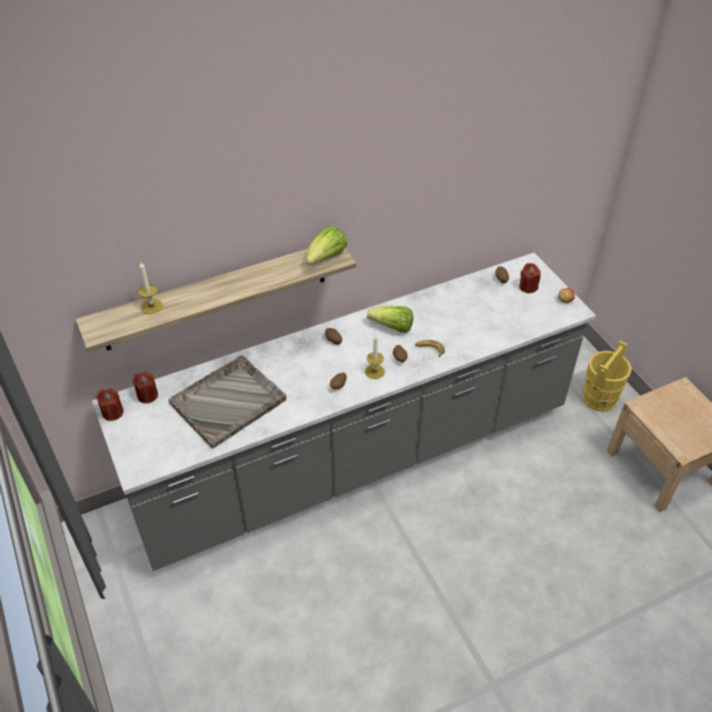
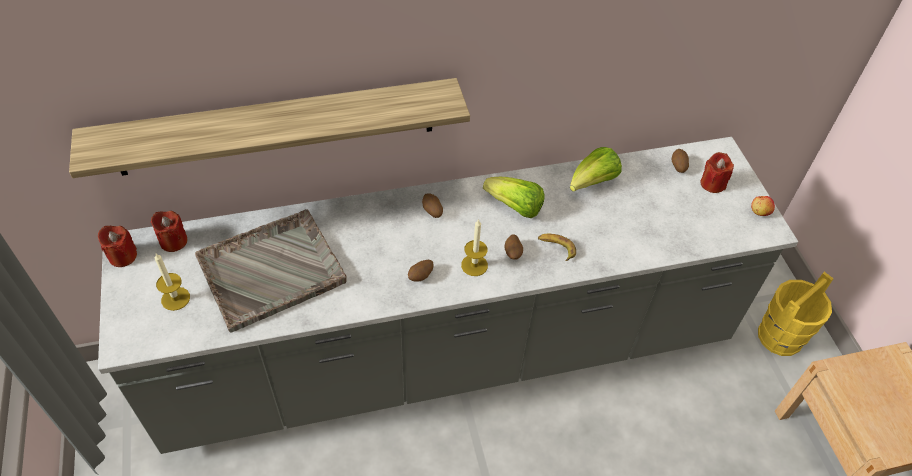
camera: 10 degrees right, 5 degrees up
(151, 306) = (175, 129): candle -> candle (175, 298)
(326, 258) = (431, 102): lettuce -> lettuce (592, 183)

